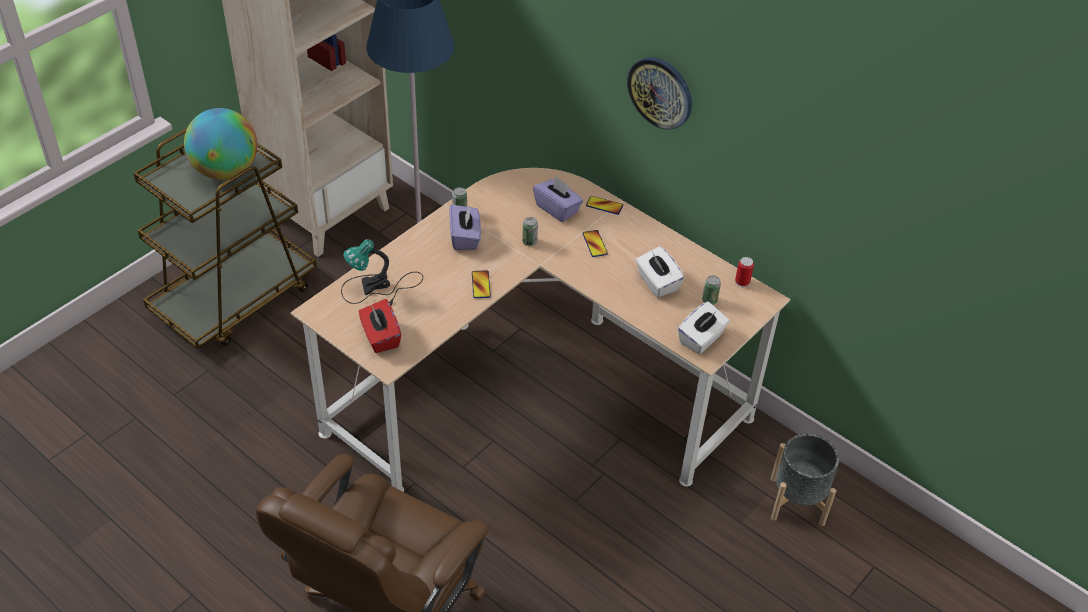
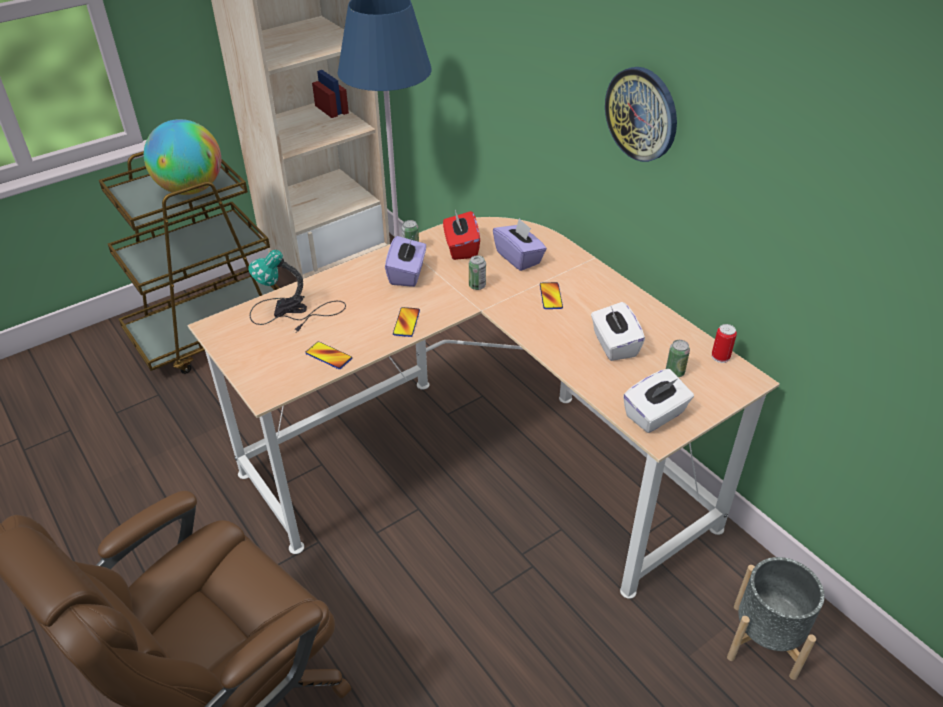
camera: 15 degrees right, 5 degrees down
(380, 337) = (271, 362): red tissue box -> red tissue box (461, 248)
(604, 206) = (573, 260): phone -> phone (329, 356)

